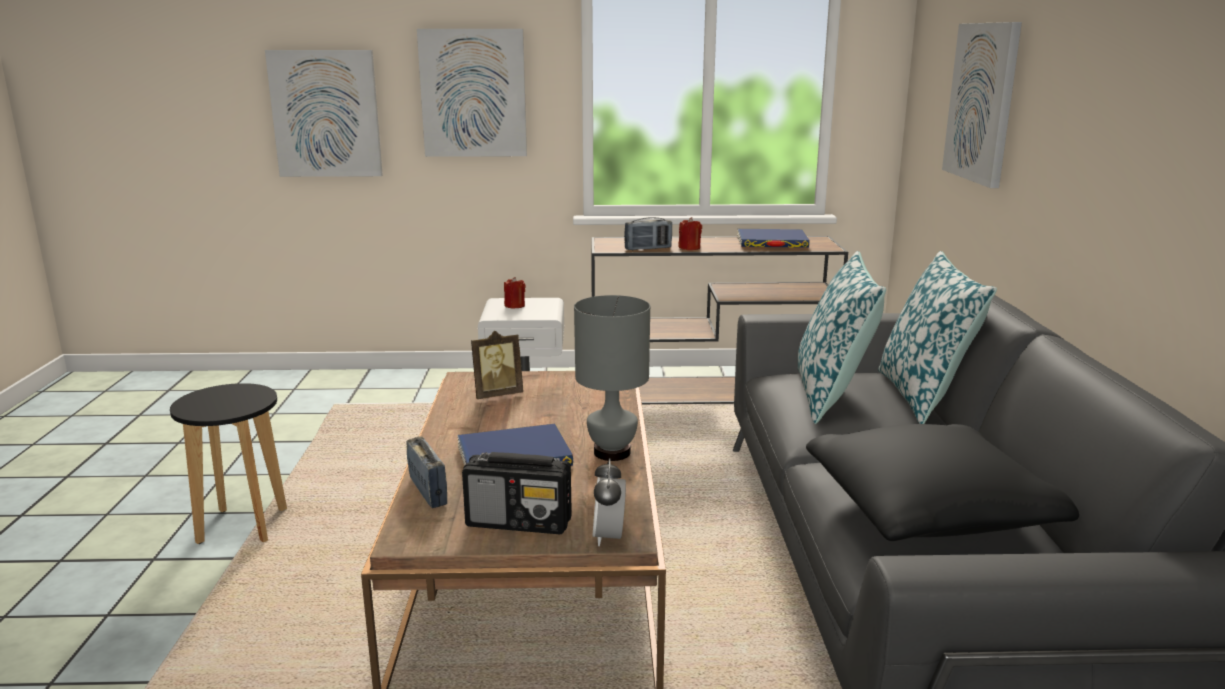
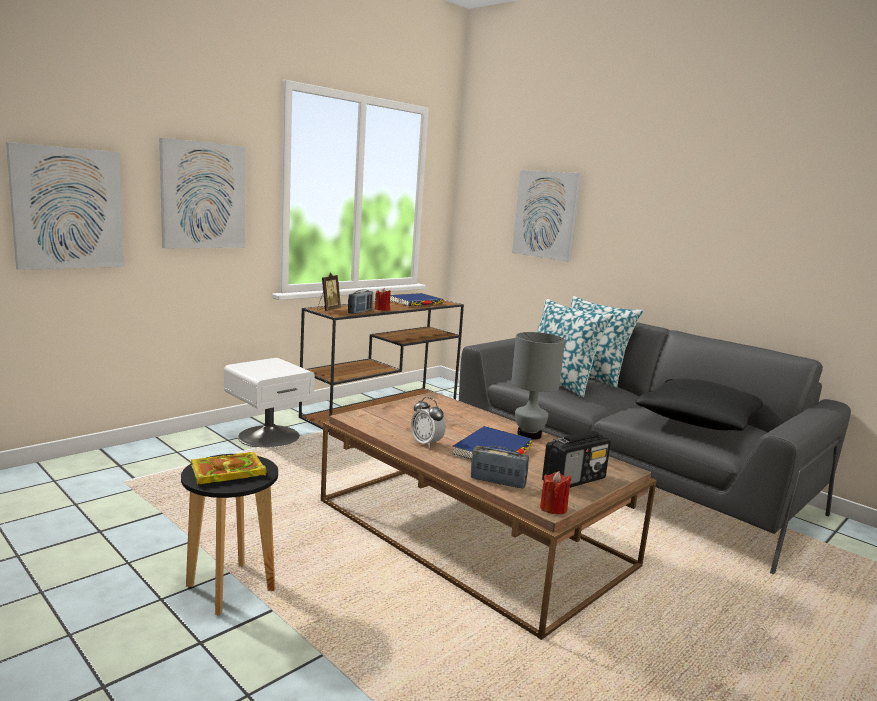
camera: 45 degrees left, 5 degrees down
(218, 400) = (226, 472): none -> book
(497, 394) = (397, 421): picture frame -> picture frame (328, 310)
(514, 306) = (260, 367): red candle -> red candle (553, 508)
(609, 537) = (621, 472): alarm clock -> alarm clock (426, 443)

